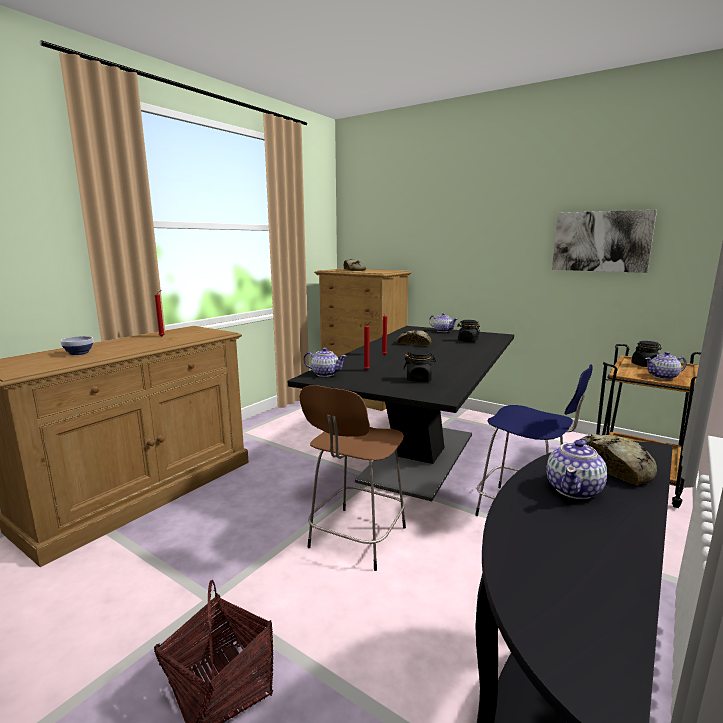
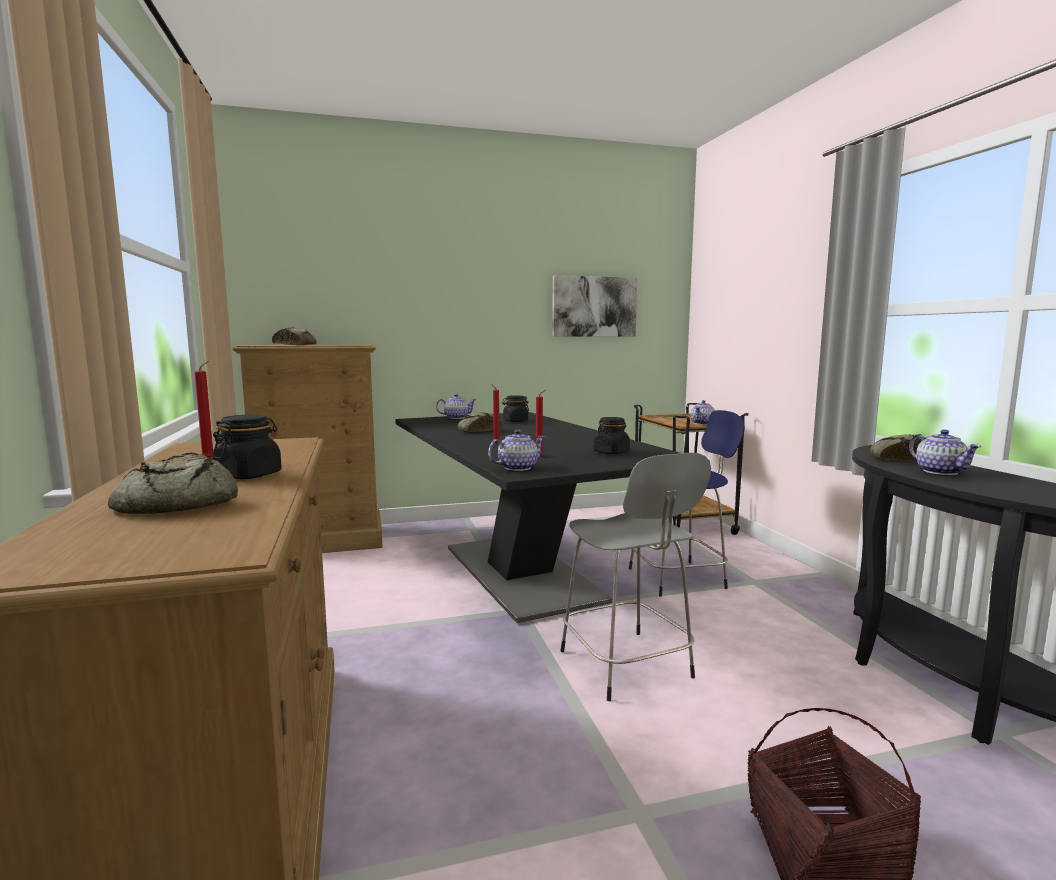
camera: 50 degrees left, 5 degrees down
(79, 353) = (174, 504): bowl -> bread
(356, 539) = (627, 666): brown stool -> grey stool
(645, 365) = (670, 419): black jar -> black jar (249, 475)

